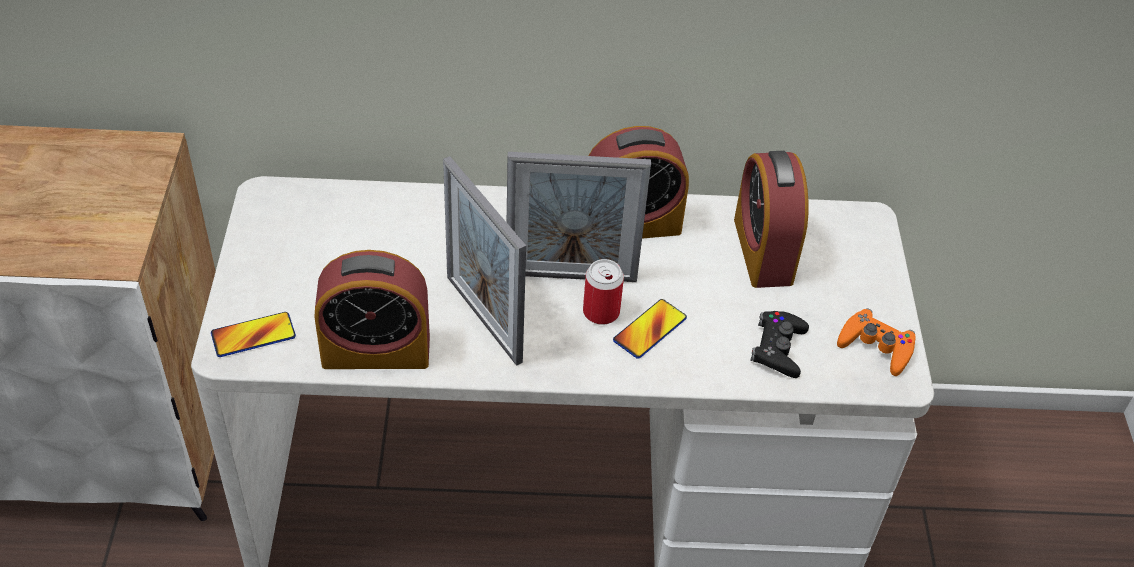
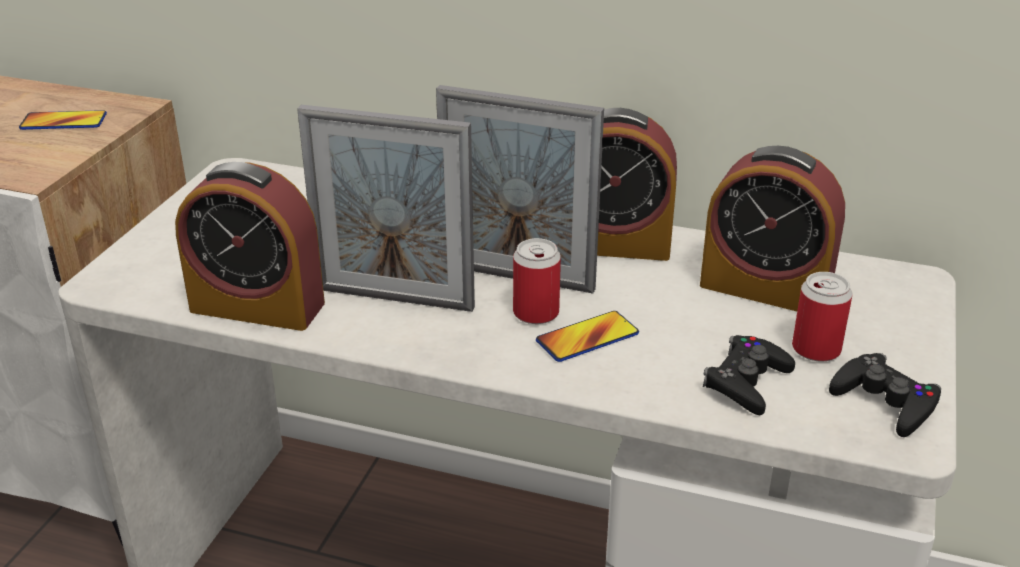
camera: 20 degrees right, 15 degrees down
(253, 336) = (138, 274): phone -> phone (63, 122)
(483, 319) = (394, 298): picture frame -> picture frame turned 60 degrees counterclockwise
(763, 251) = (765, 288): alarm clock -> alarm clock turned 75 degrees counterclockwise
(817, 306) = (816, 349): none -> can
(876, 346) = (884, 402): orange game controller -> black game controller

